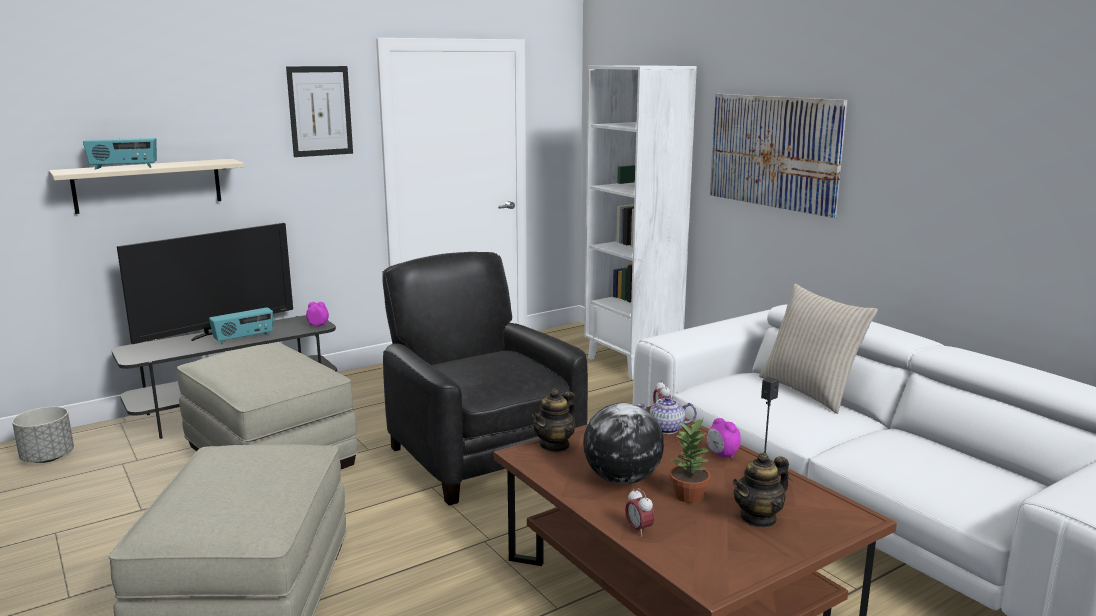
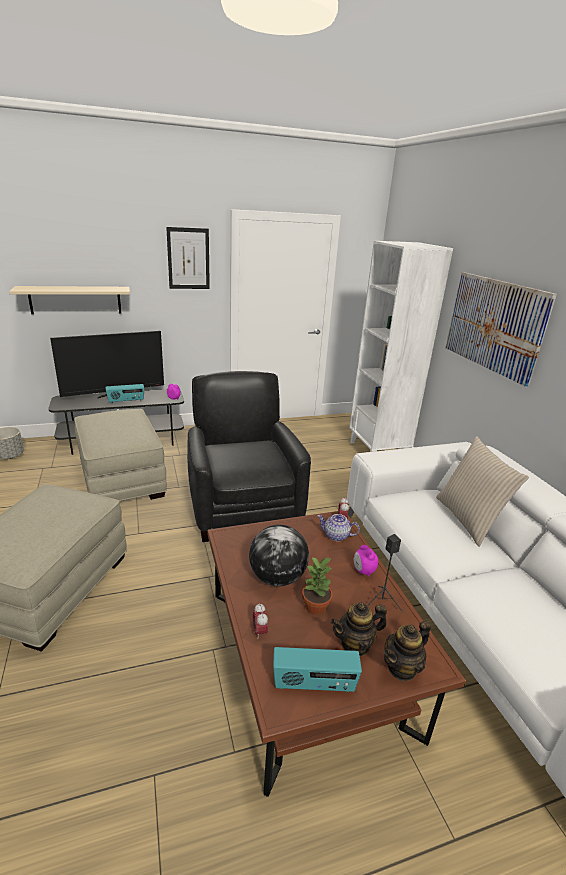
camera: 15 degrees right, 10 degrees up
(124, 167) = (56, 288): radio -> radio (313, 684)
(555, 445) = (250, 533): teapot -> teapot (402, 667)

